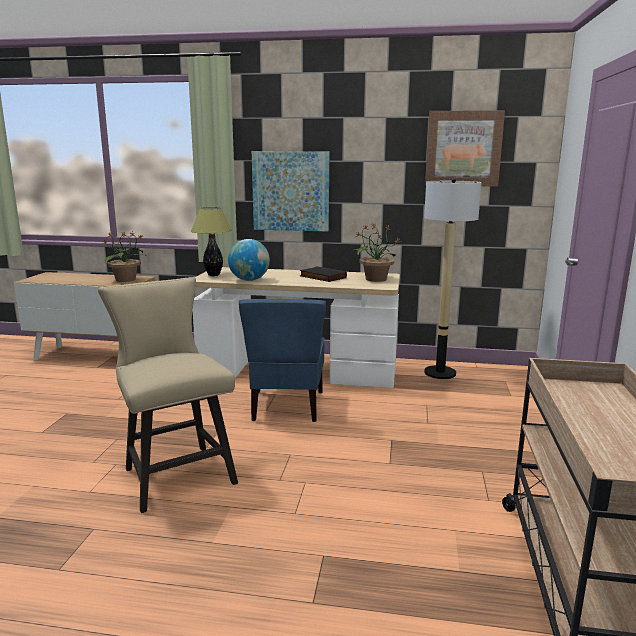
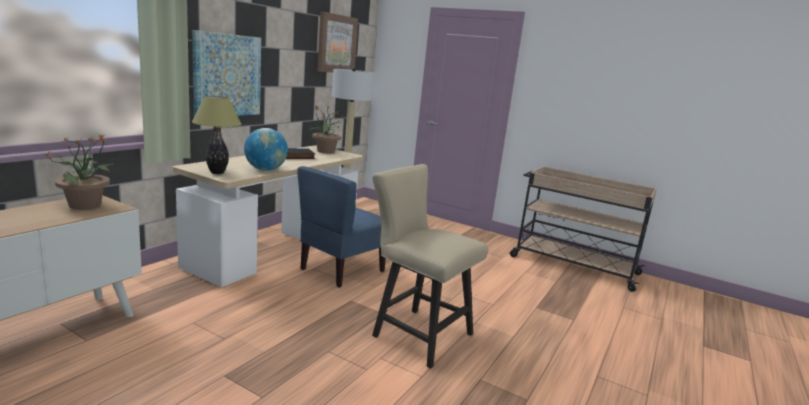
camera: 70 degrees left, 0 degrees up
(175, 472) = (416, 333): beige chair -> beige chair turned 45 degrees clockwise
(286, 406) = (341, 270): blue chair -> blue chair turned 105 degrees clockwise

